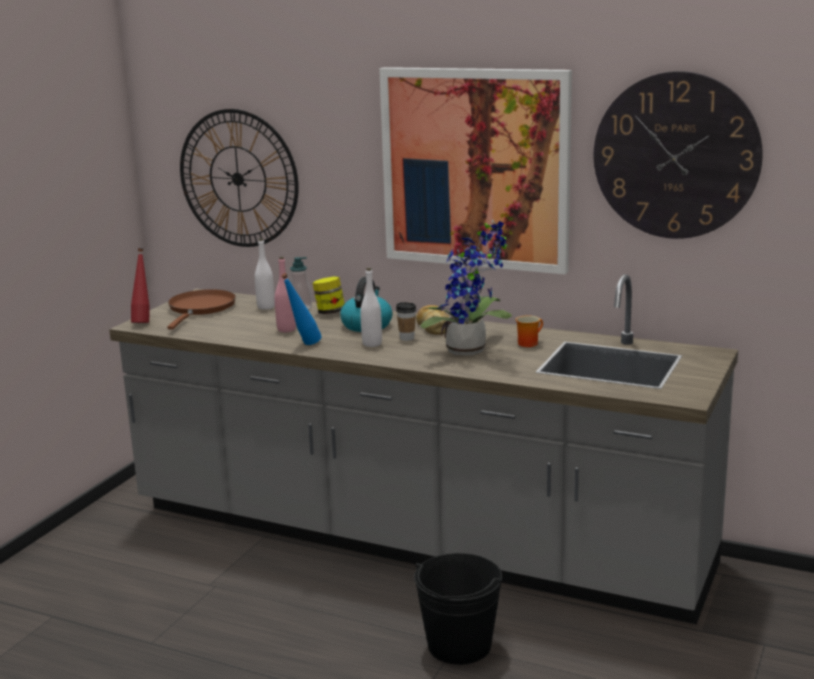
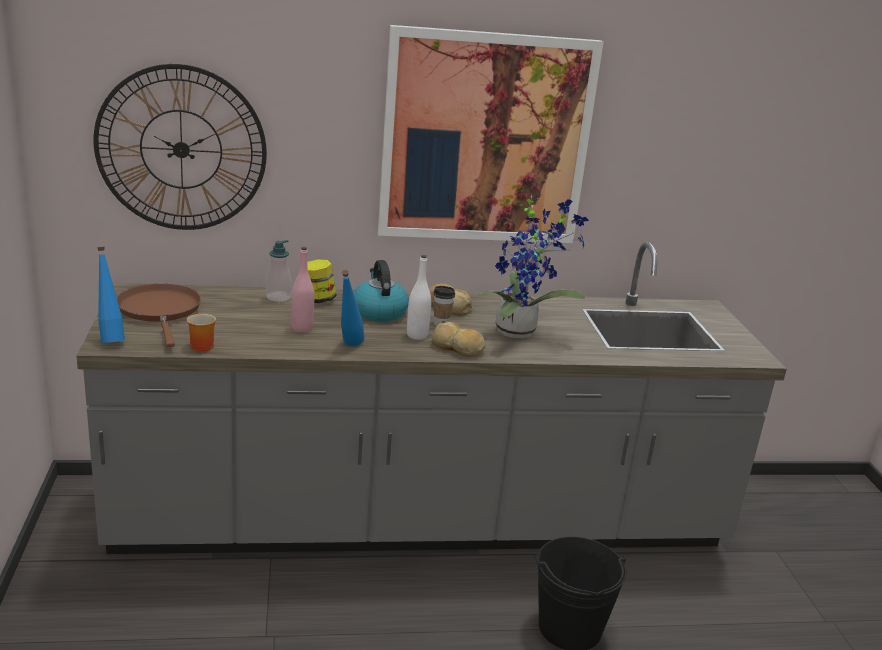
camera: 35 degrees left, 5 degrees up
(143, 322) = (110, 339): red bottle -> blue bottle
(266, 307) = (237, 300): white bottle -> none
(392, 356) = (457, 348): none -> bread
(528, 343) = (556, 315): mug -> mug (202, 345)
(676, 156) = (687, 128): wall clock -> none

